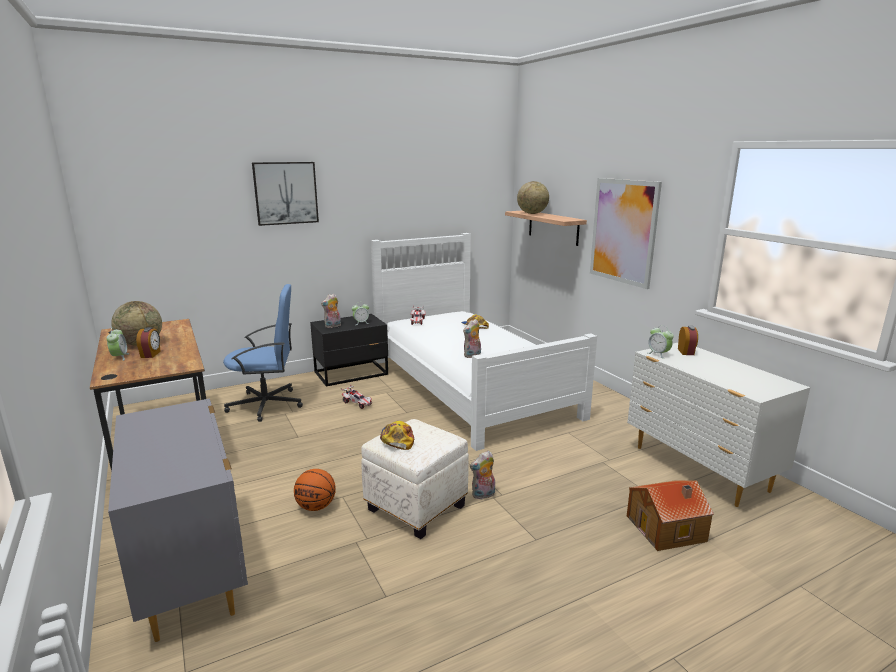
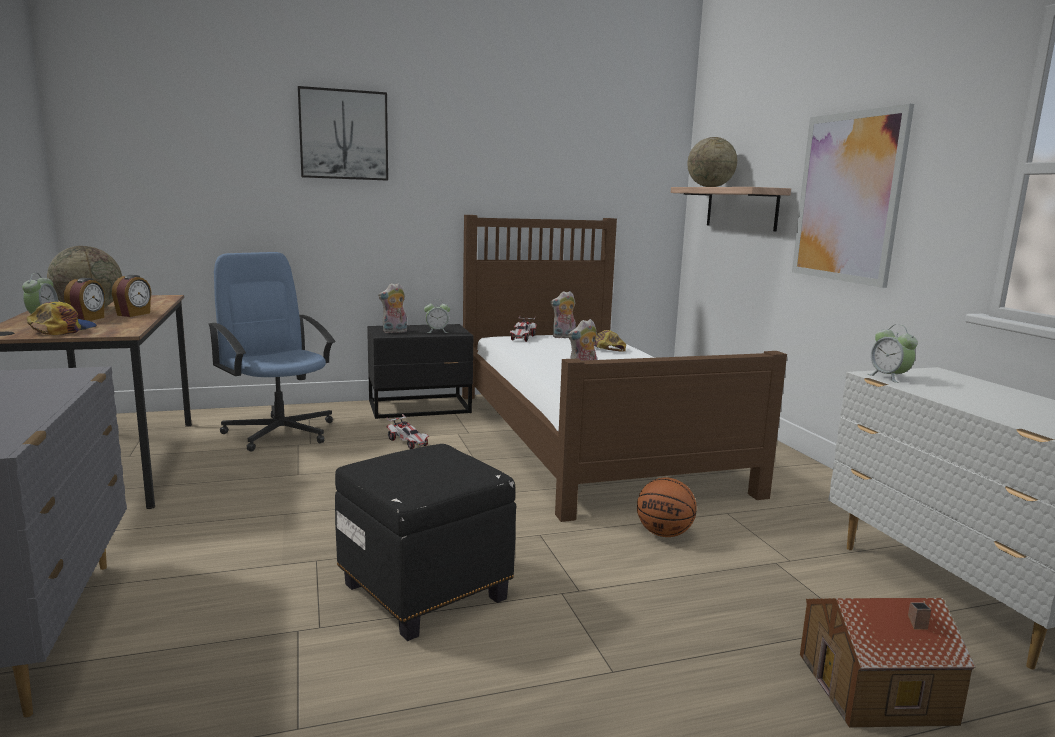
camera: 10 degrees right, 5 degrees down
(267, 405) = (280, 432): blue office chair -> blue office chair turned 135 degrees counterclockwise
(316, 506) = (267, 569): basketball -> basketball (664, 534)
(397, 439) = (395, 464): cap -> cap (62, 329)
(415, 507) = (422, 591): white ottoman -> black ottoman
(469, 386) = (586, 437): white bed -> brown bed
(483, 495) = (546, 587): plush toy -> plush toy (563, 337)
(686, 352) = (943, 378): alarm clock -> alarm clock (134, 314)

